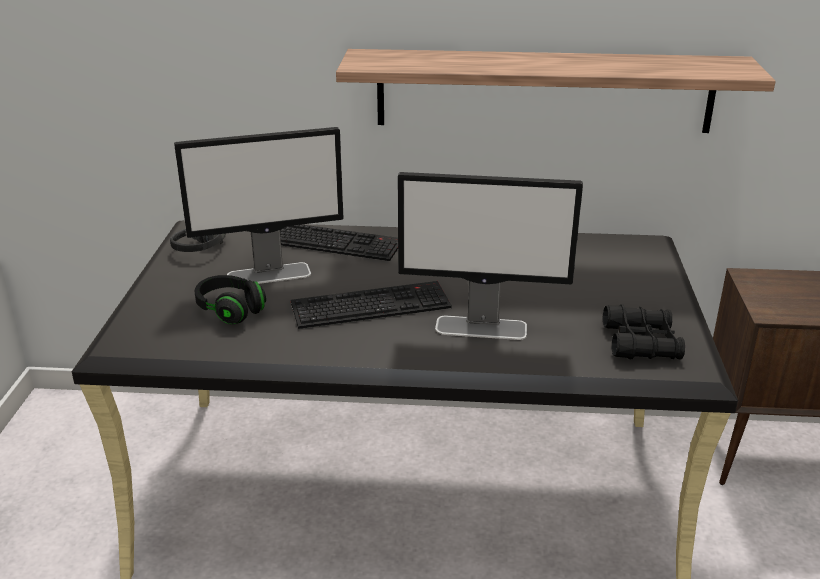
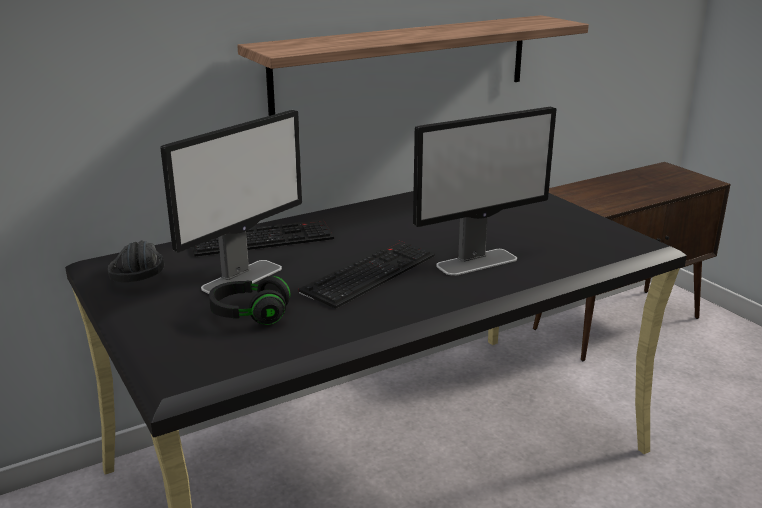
camera: 35 degrees left, 5 degrees down
(641, 343) = (592, 238): black binoculars -> none

